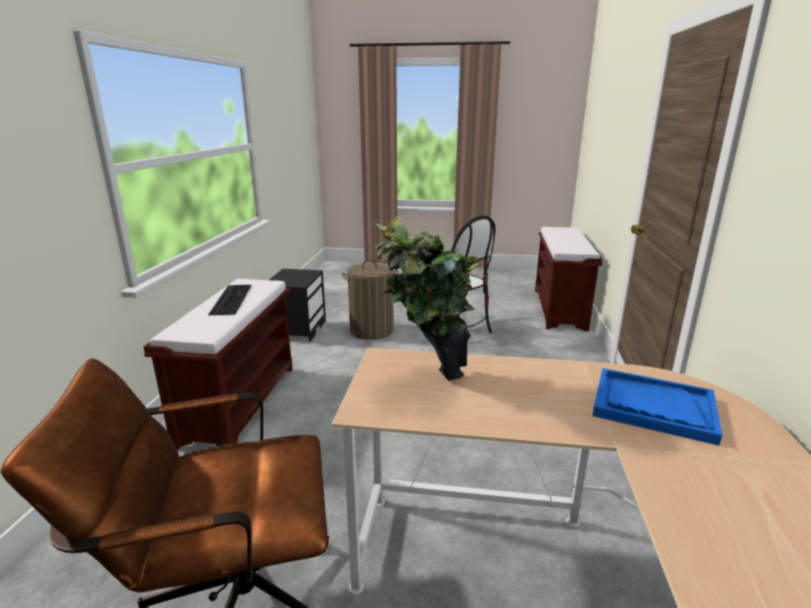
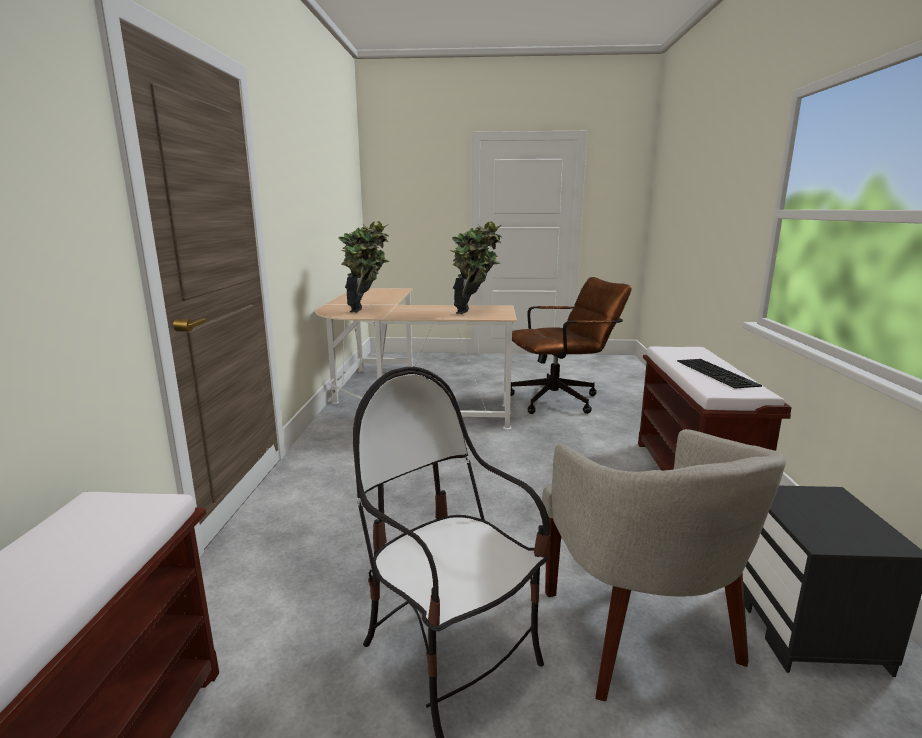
camera: 175 degrees right, 5 degrees down
(372, 330) = (639, 634): laundry basket -> beige armchair
(653, 407) = (366, 310): blue tray -> potted plant

